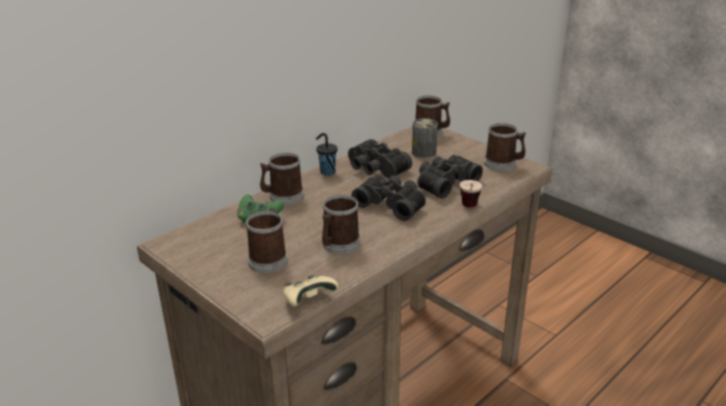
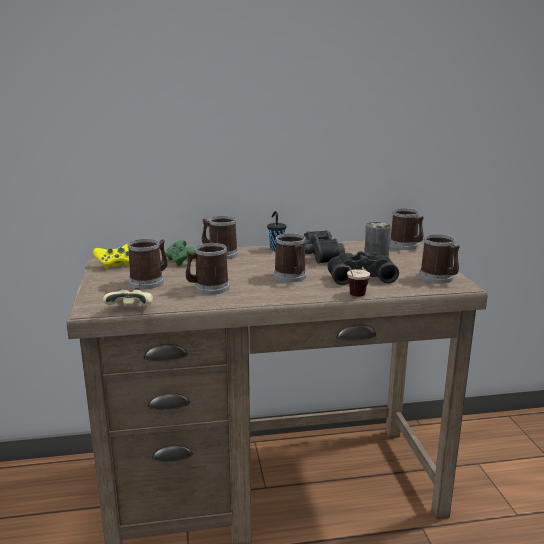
camera: 35 degrees right, 10 degrees down
(195, 249) = (115, 265): none -> yellow game controller
(391, 204) = (291, 277): black binoculars -> mug

